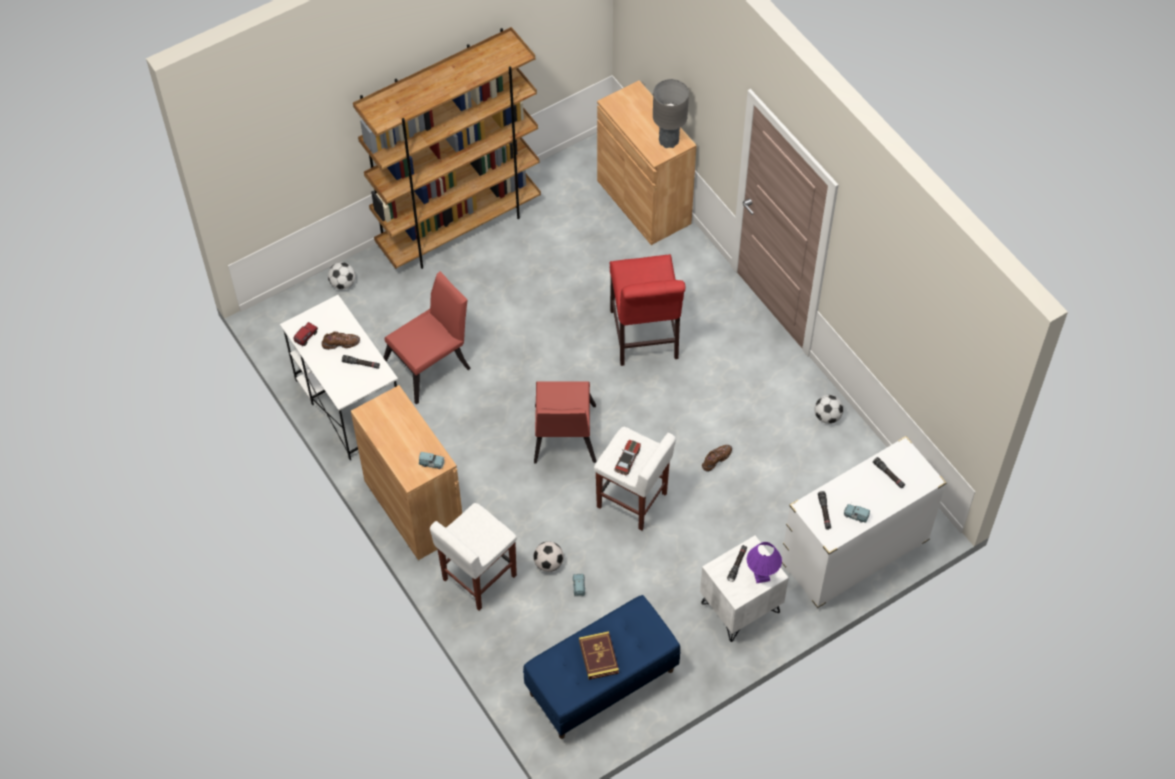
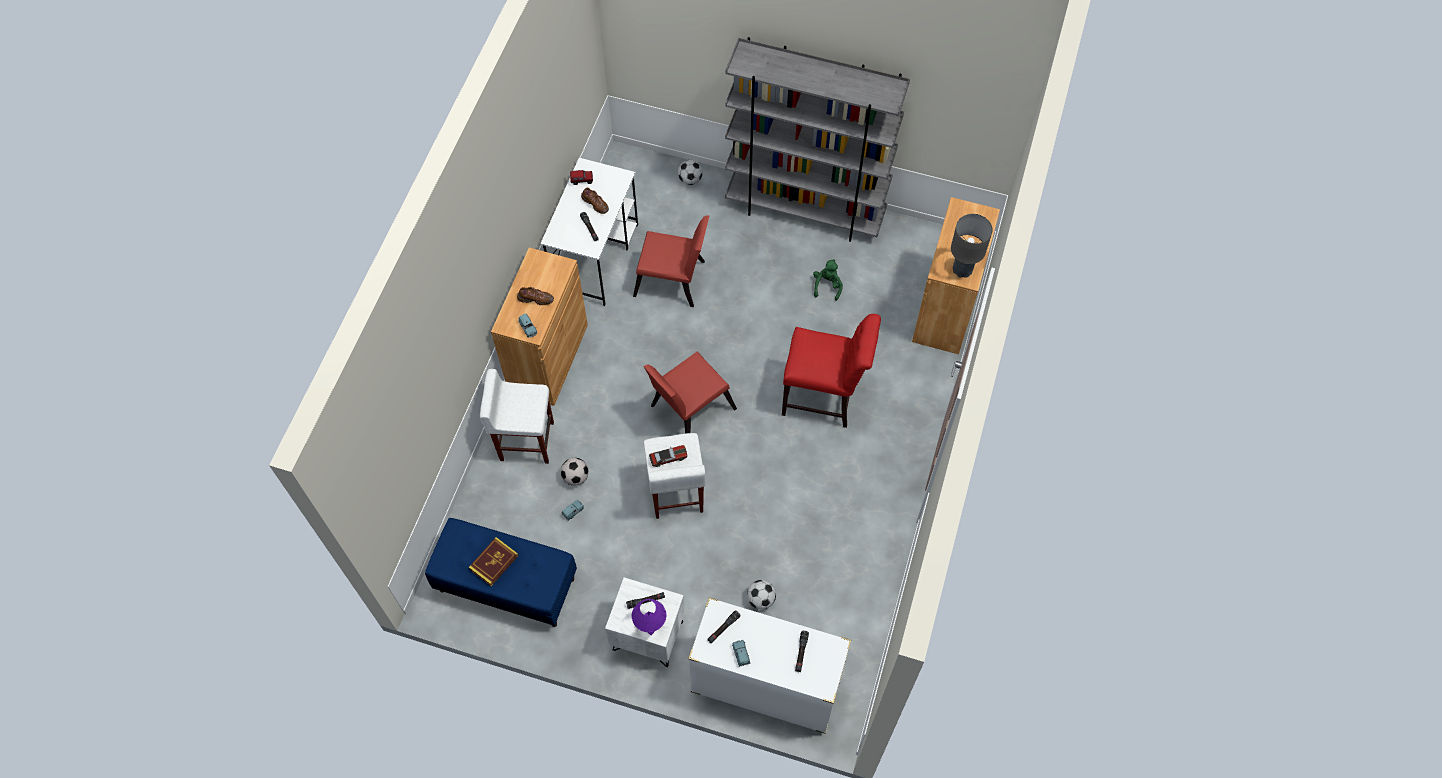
camera: 50 degrees right, 5 degrees up
(459, 227) = (805, 211): brown bookcase -> grey bookcase
(544, 263) = (827, 286): none -> green plush toy
(644, 338) = (824, 398): red chair -> red chair turned 120 degrees counterclockwise
(716, 459) = (762, 525): brown shoe -> brown shoe (536, 299)
(827, 417) = (873, 576): football -> football (761, 599)

